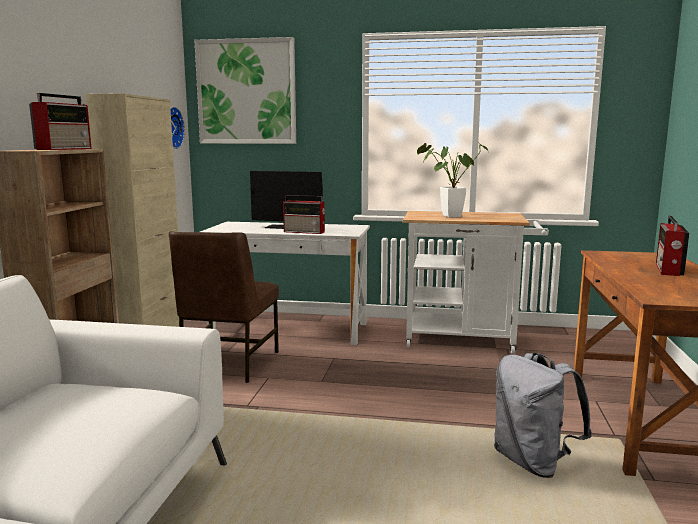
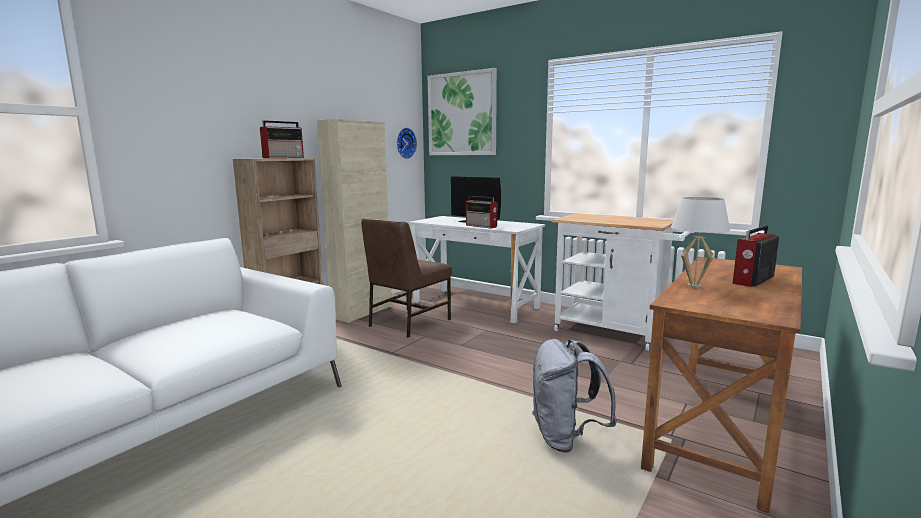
camera: 25 degrees right, 0 degrees up
(447, 216) = (597, 219): potted plant -> none
(638, 280) = (694, 286): none -> white table lamp

